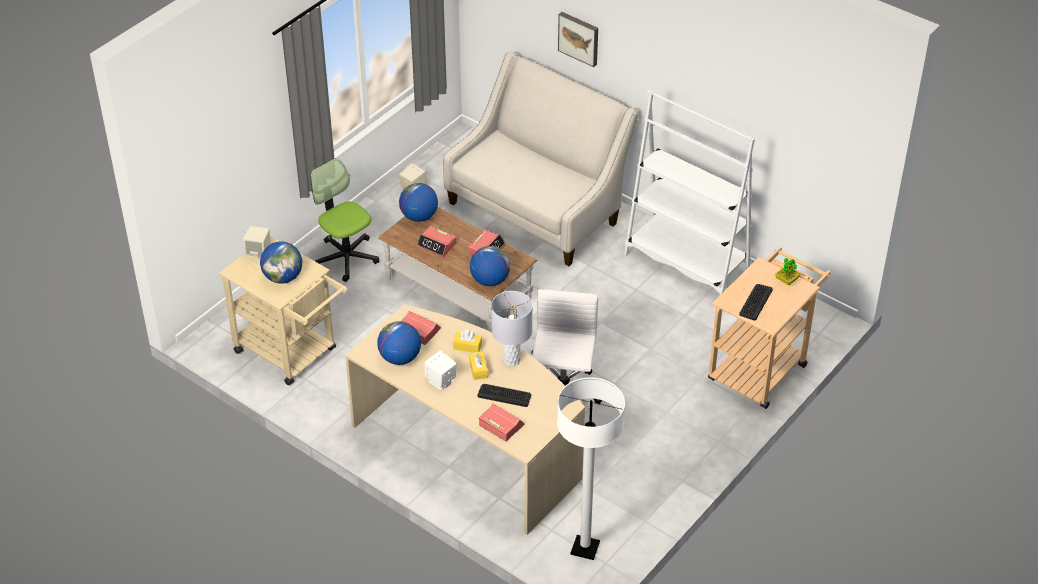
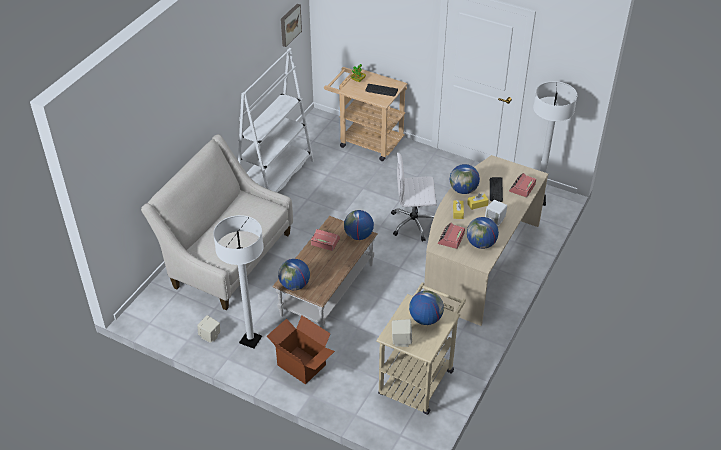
camera: 100 degrees left, 0 degrees up
(346, 258) = (302, 364): office chair -> cardboard box
(396, 220) = (250, 340): none -> white floor lamp
(437, 245) = (326, 269): alarm clock -> none
(512, 360) = (463, 190): grey table lamp -> globe
(579, 38) = (171, 136): picture -> picture (289, 24)

